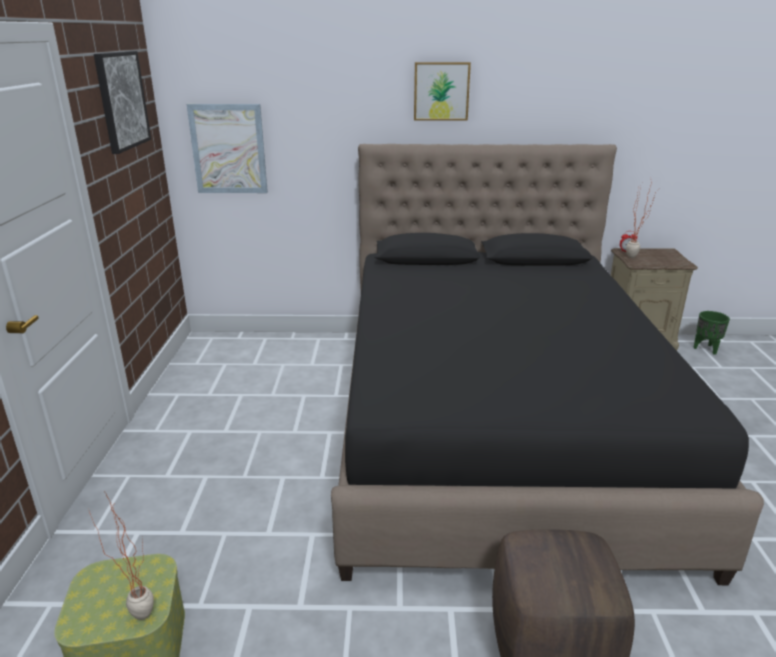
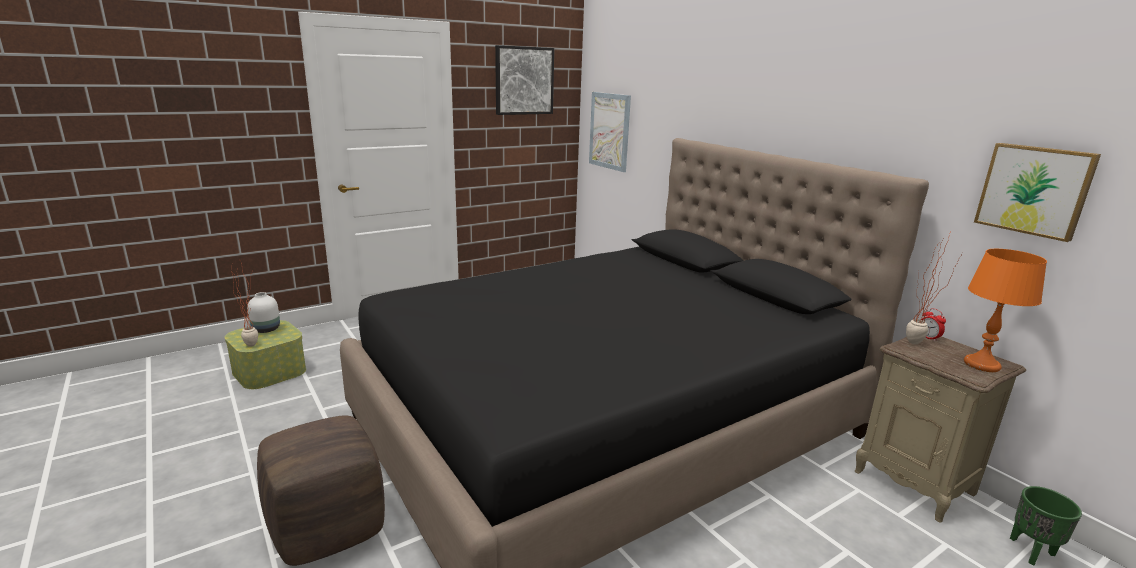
camera: 55 degrees right, 5 degrees down
(100, 590) = (265, 329): none -> white vase
(441, 91) = (756, 94): picture -> picture (1034, 190)
(669, 255) = (982, 364): none -> orange table lamp

